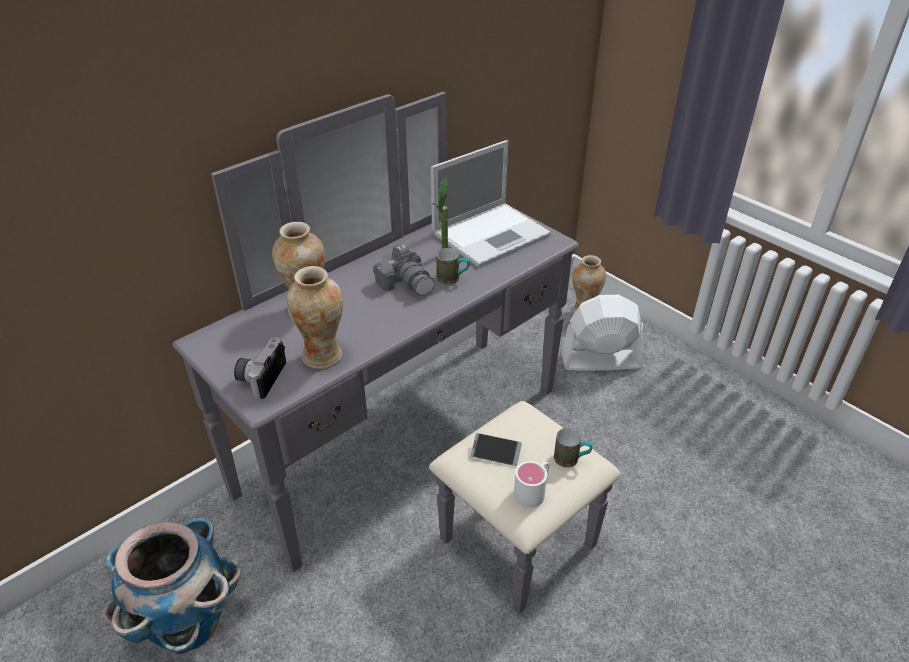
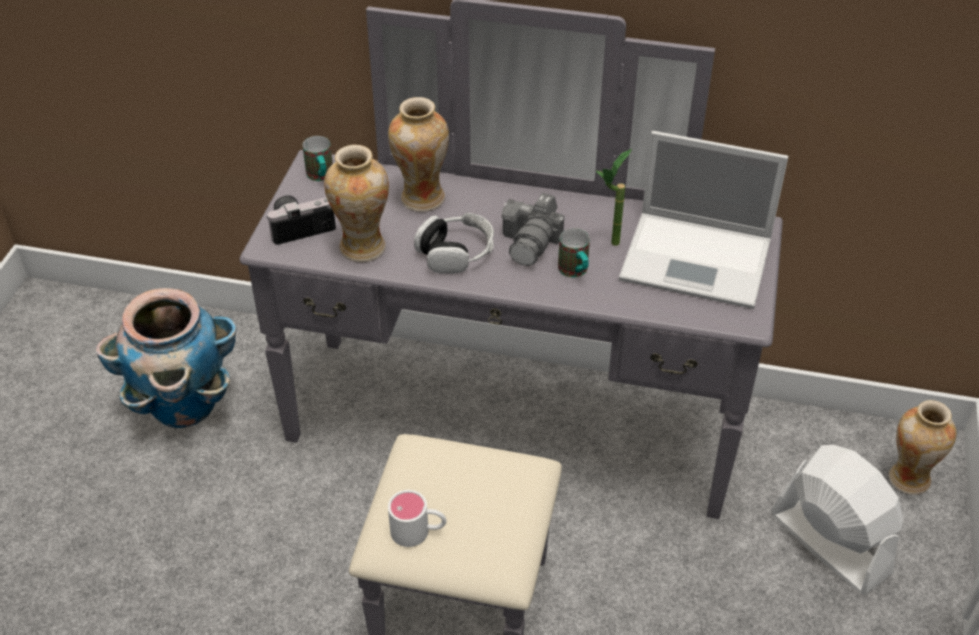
camera: 55 degrees right, 5 degrees up
(379, 317) = (456, 253): none -> headphones
(495, 453) = (444, 474): phone -> none
(571, 459) = (490, 544): mug -> mug (321, 176)

